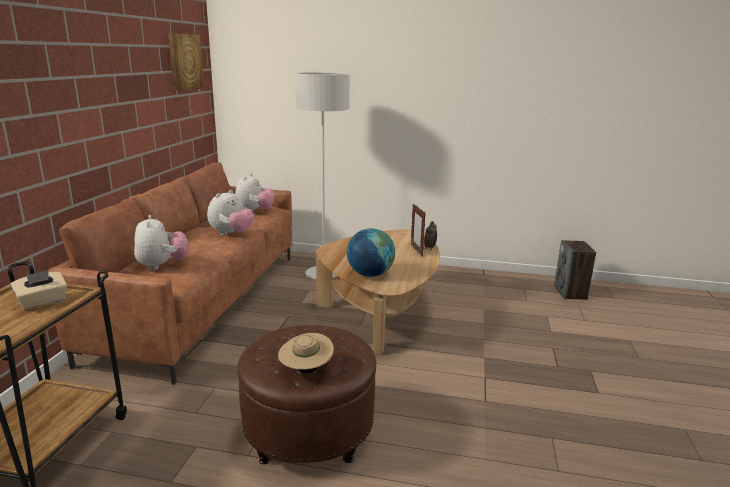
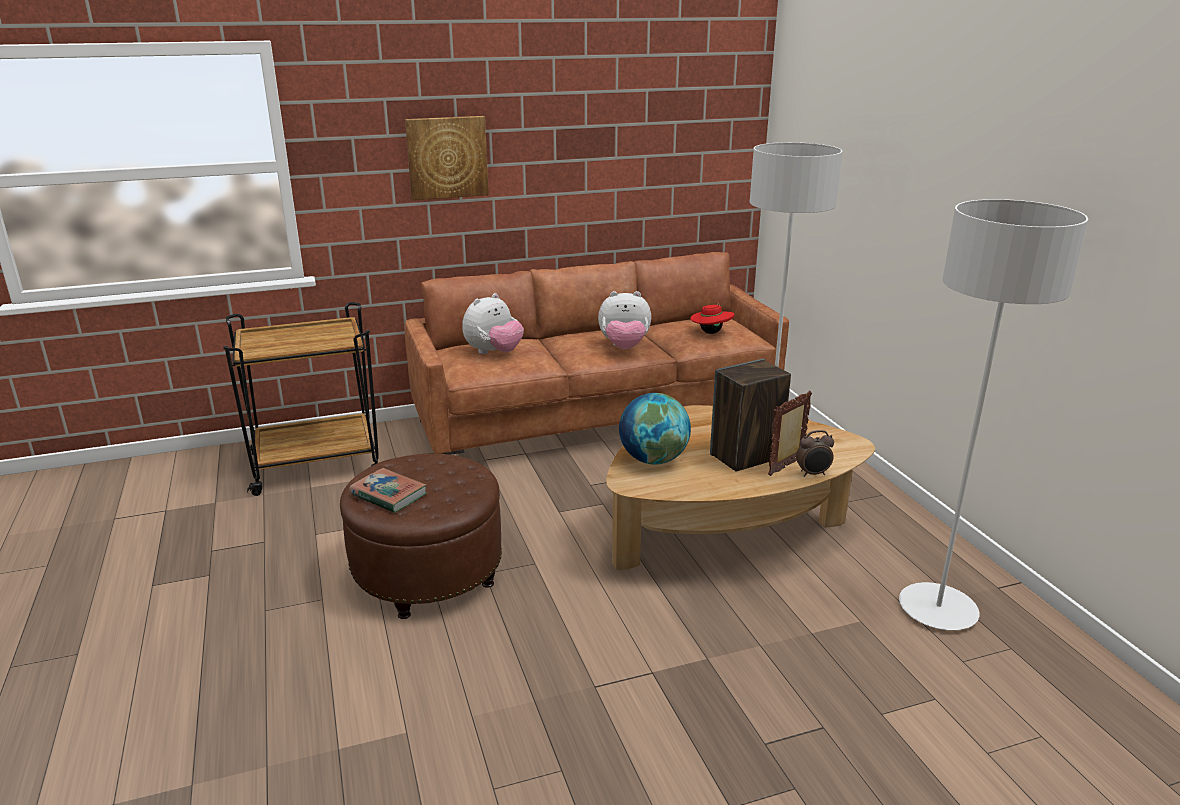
camera: 60 degrees right, 5 degrees up
(43, 302) = (323, 340): beige tissue box -> none
(185, 62) = (698, 109): picture -> picture (447, 157)
(254, 212) = (711, 332): plush toy -> red hat
(306, 370) = (388, 494): beige hat -> book
(488, 291) = (937, 609): none -> grey floor lamp
(570, 293) = (1090, 714): speaker -> speaker (745, 457)

